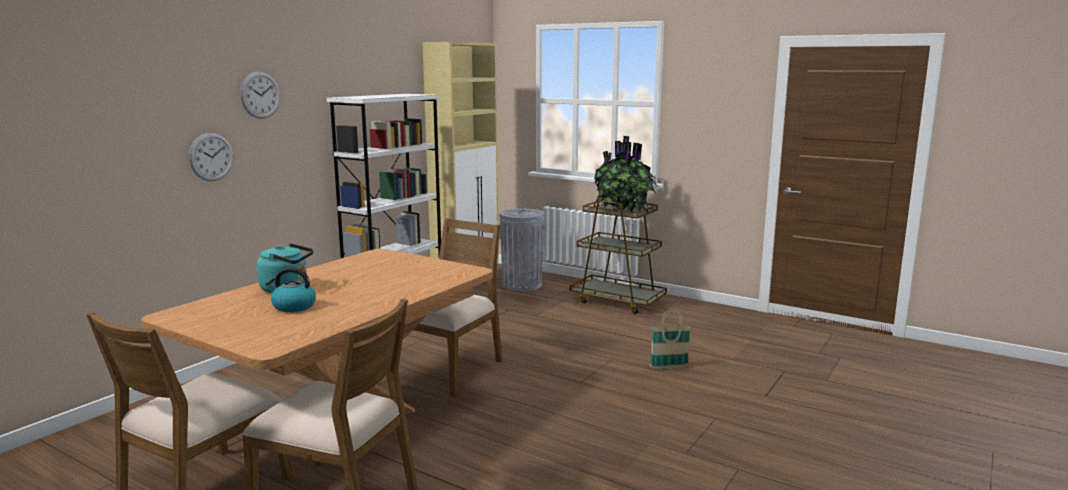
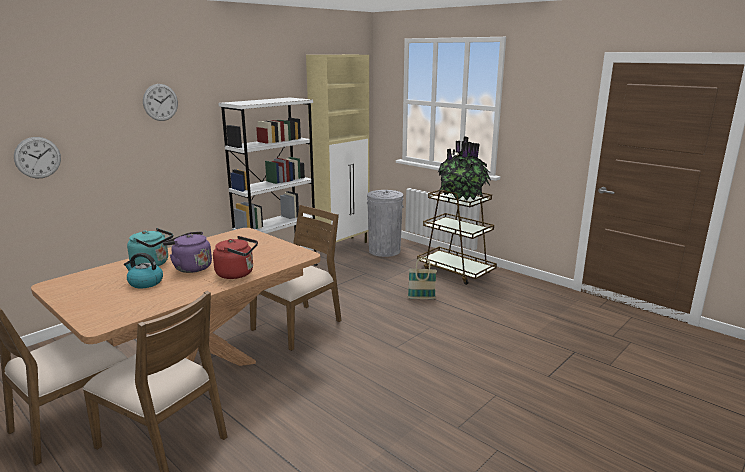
camera: 10 degrees right, 5 degrees up
(211, 157) = (119, 152): wall clock -> wall clock (37, 157)
(340, 289) = (190, 267): none -> purple kettle
(404, 292) = (237, 274): none -> red kettle
(669, 367) = (474, 339): basket -> basket (421, 298)

